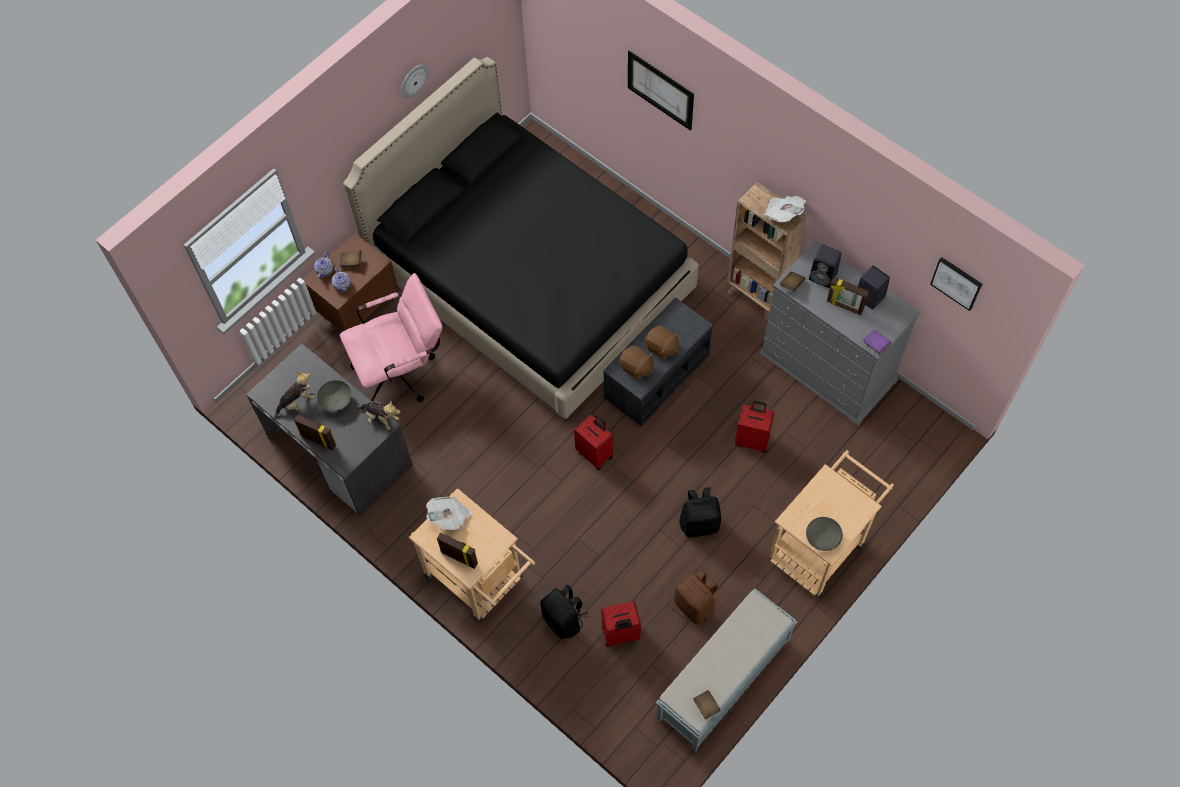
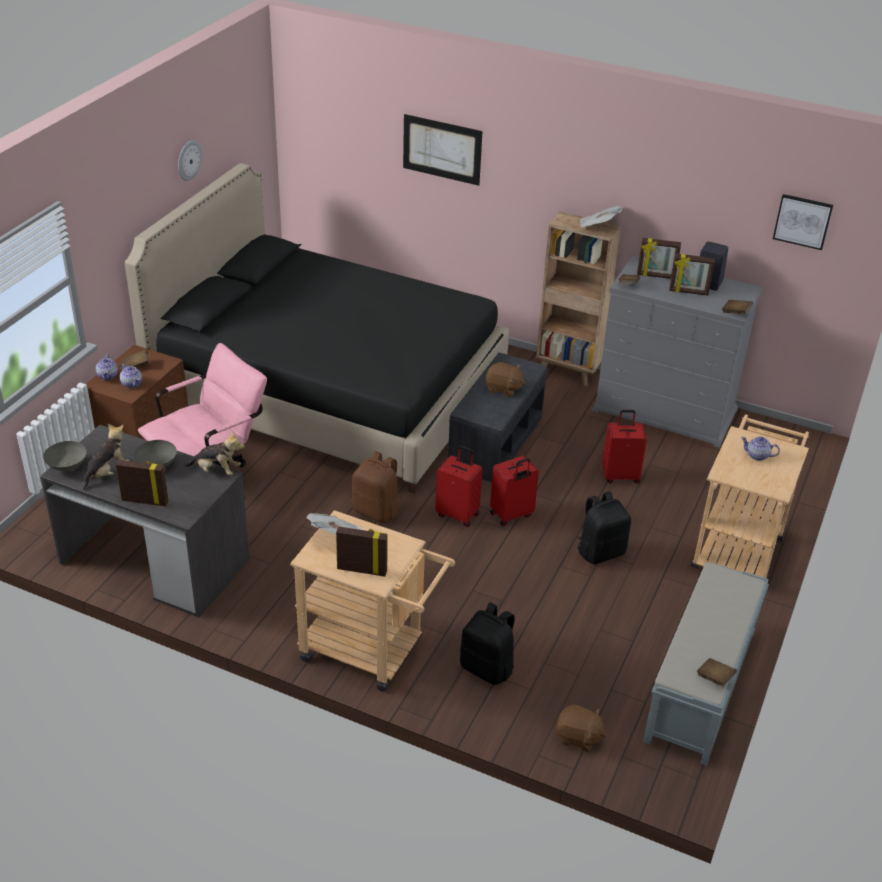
camera: 20 degrees left, 25 degrees down
(620, 634) = (561, 668): red suitcase -> red suitcase (511, 515)
(636, 368) = (484, 407): brown plush toy -> brown plush toy (578, 738)
(696, 605) = (633, 624): brown backpack -> brown backpack (377, 511)
(822, 538) = (765, 482): grey bowl -> grey bowl (66, 466)
(824, 276) = (656, 276): black speaker -> picture frame
(830, 506) = (757, 456): none -> teapot
(875, 345) = (736, 313): purple book -> brown book

